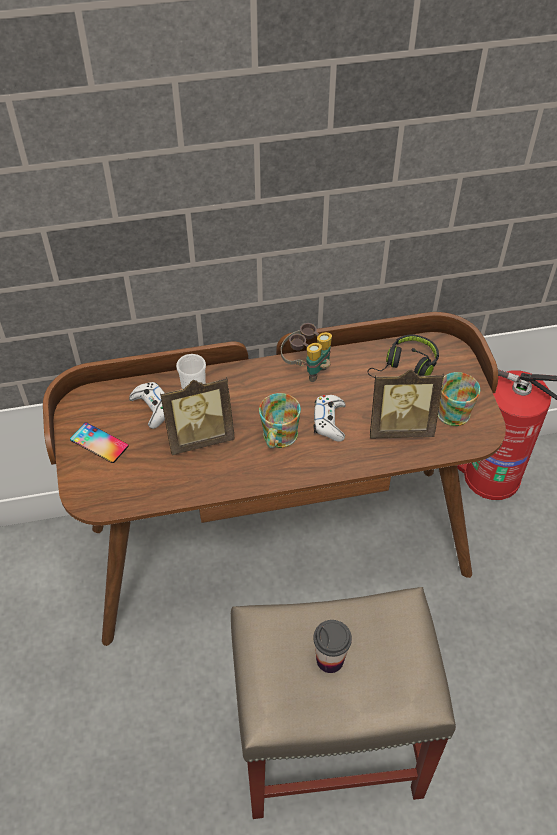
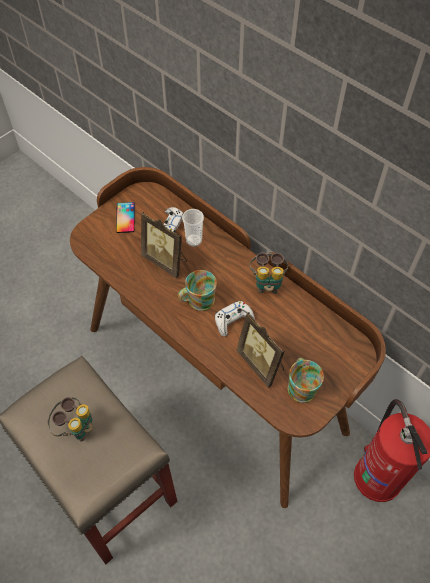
camera: 55 degrees right, 5 degrees up
(330, 660) = (75, 427): cup -> binoculars
(405, 367) = (318, 338): black headphones -> none

